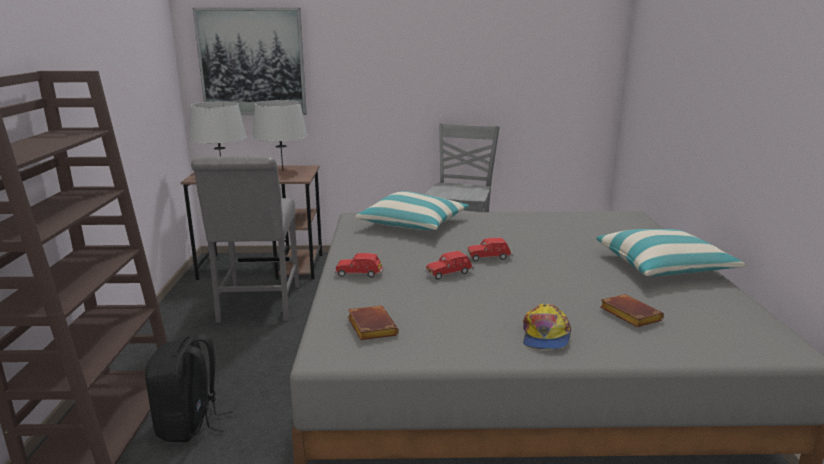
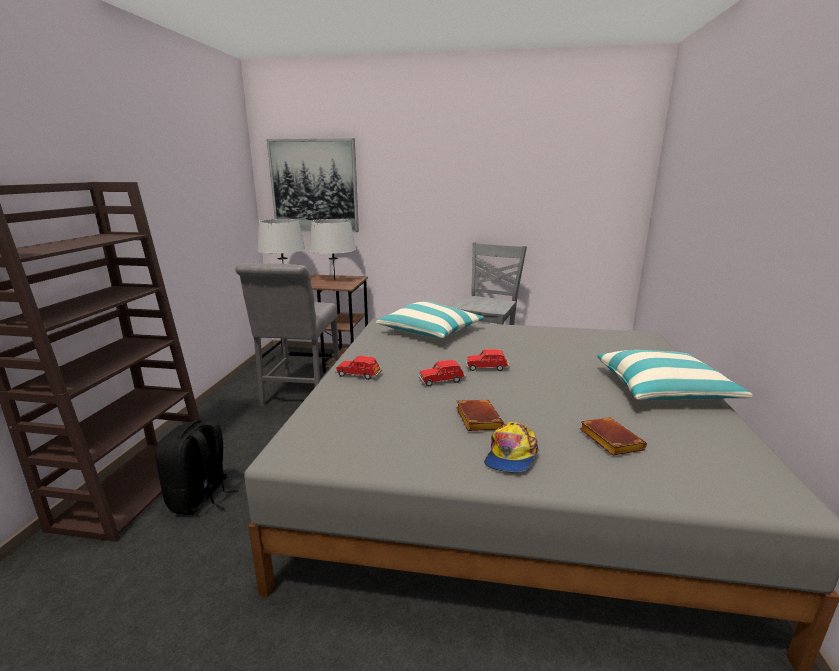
camera: 10 degrees right, 0 degrees up
(370, 327) = (341, 429): brown book -> brown book (476, 419)

